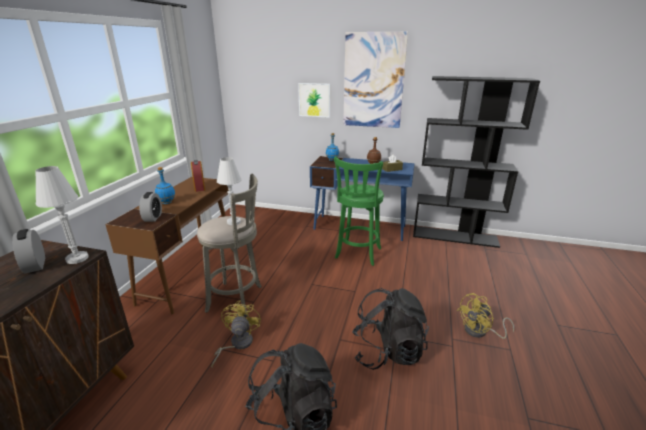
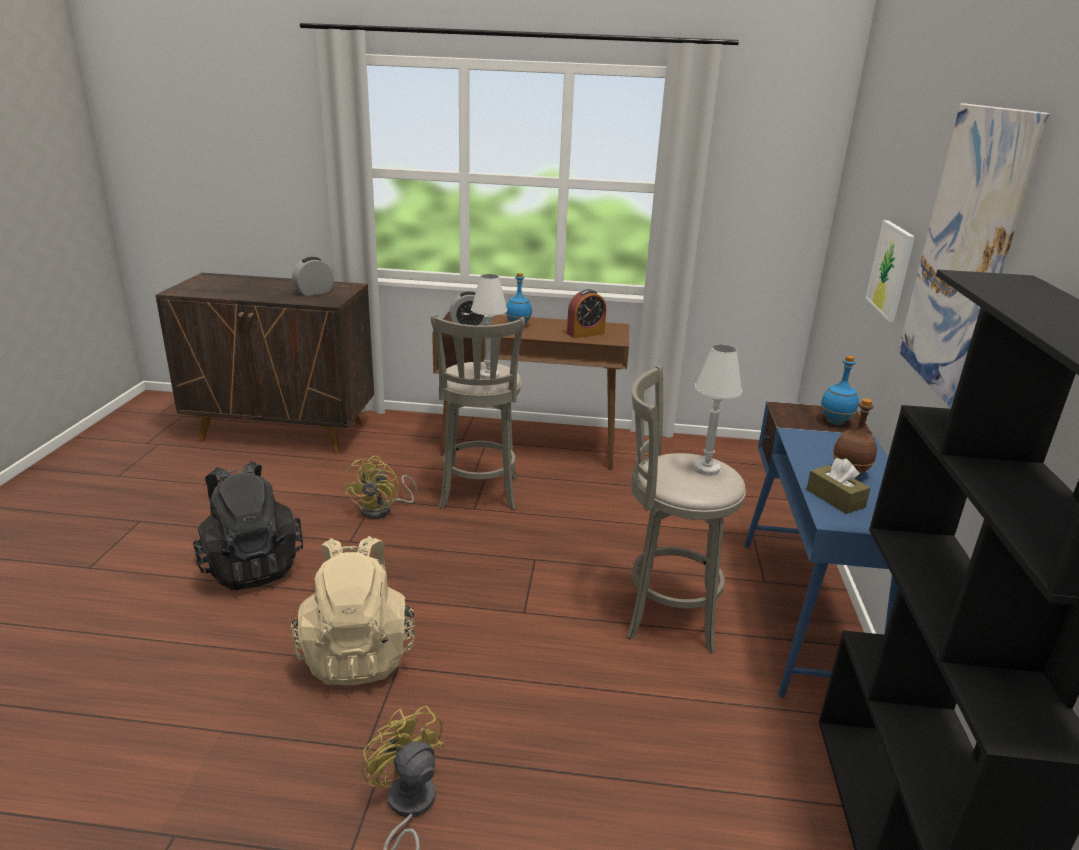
camera: 80 degrees right, 0 degrees up
(77, 258) = (322, 301): white table lamp -> white table lamp (706, 469)
(237, 344) = (382, 509): yellow fan -> yellow fan turned 105 degrees clockwise
(357, 254) = (665, 613): green stool -> grey stool
(387, 351) = (358, 653): black backpack -> beige backpack

